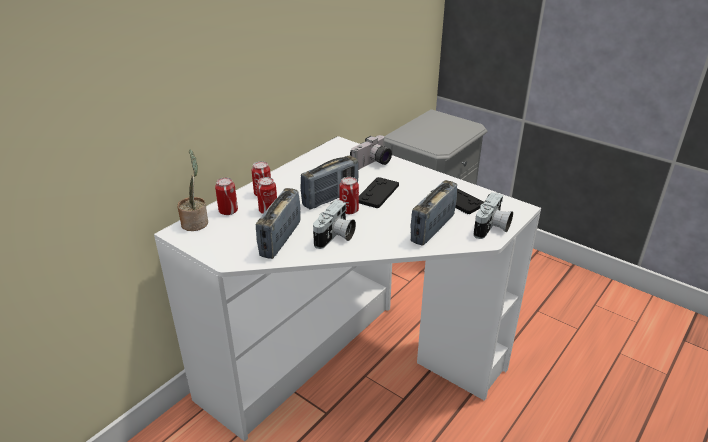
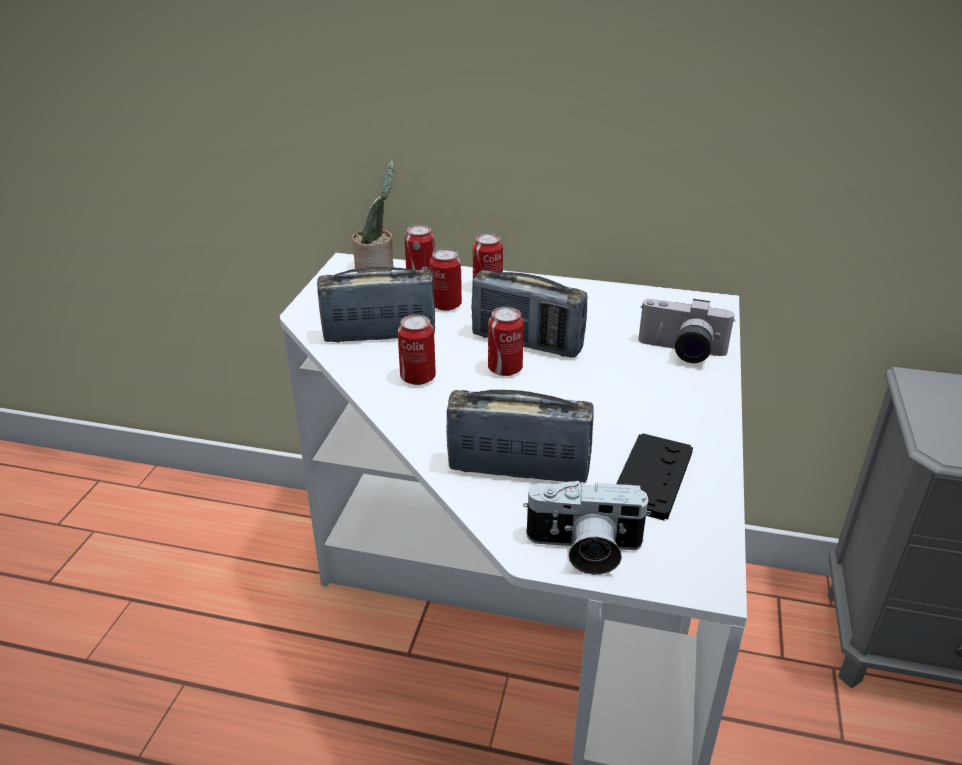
camera: 65 degrees right, 0 degrees up
(336, 237) = (418, 377): camera -> can
(377, 193) = (584, 382): black game controller -> none

